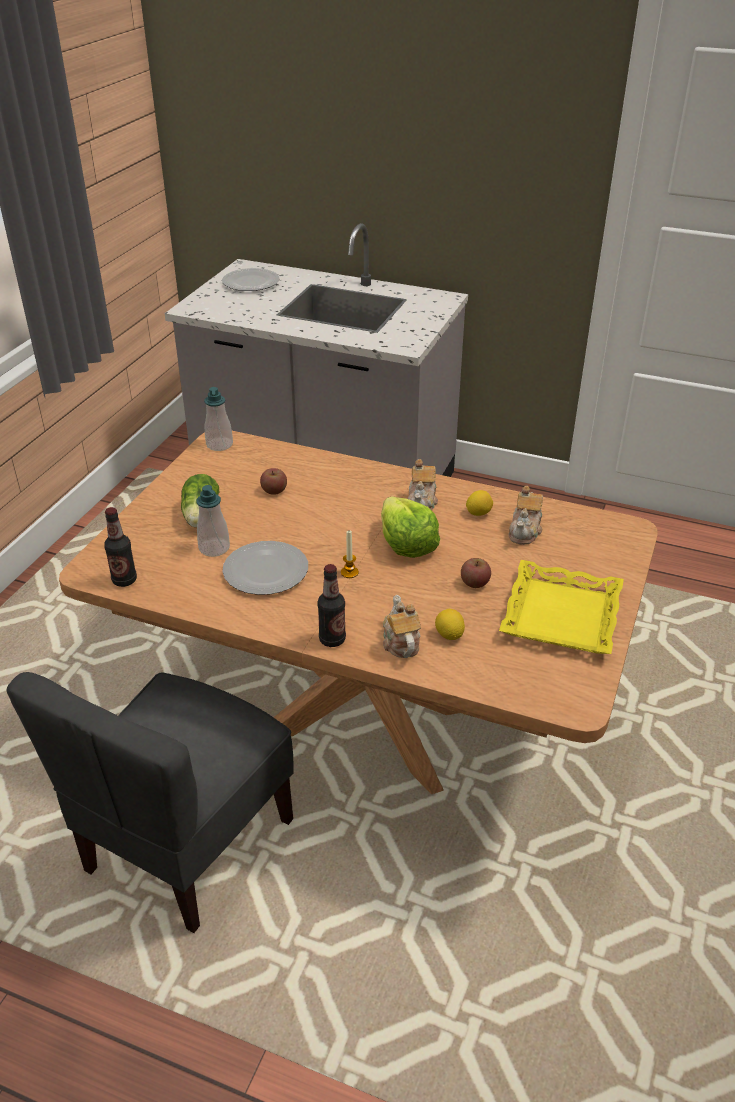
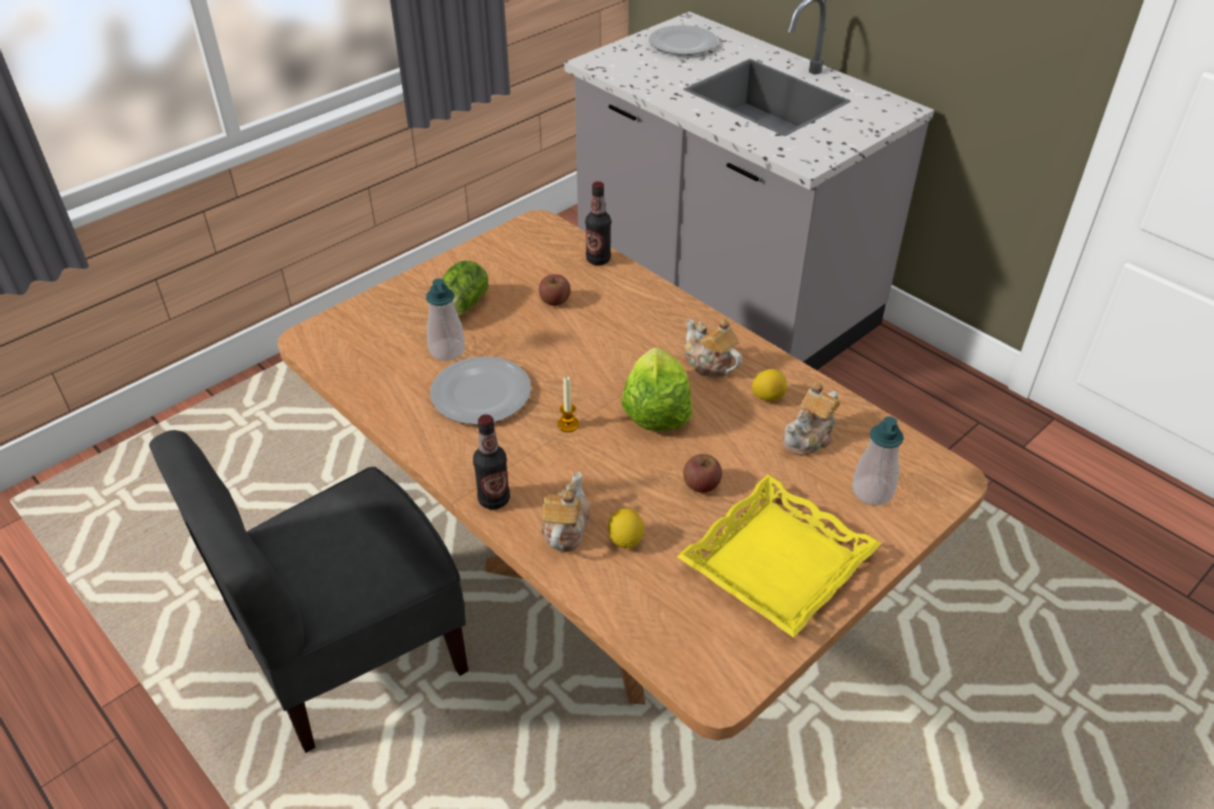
camera: 25 degrees right, 5 degrees up
(124, 580) = (336, 359): bottle -> bottle (598, 259)
(219, 445) = (535, 230): soap dispenser -> soap dispenser (872, 491)
(422, 503) = (709, 364): teapot -> teapot turned 105 degrees clockwise

